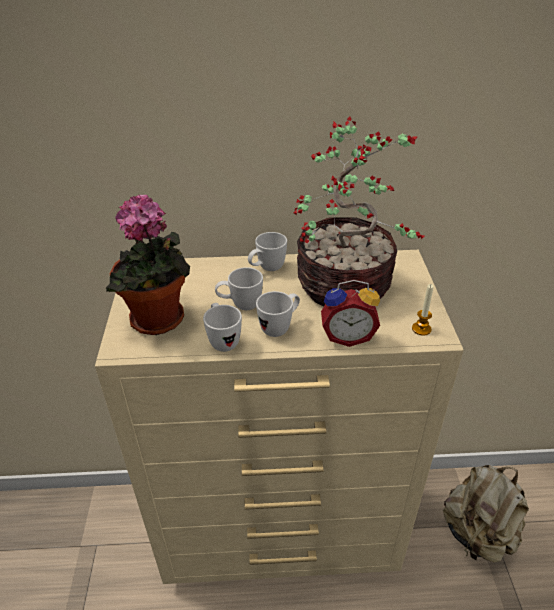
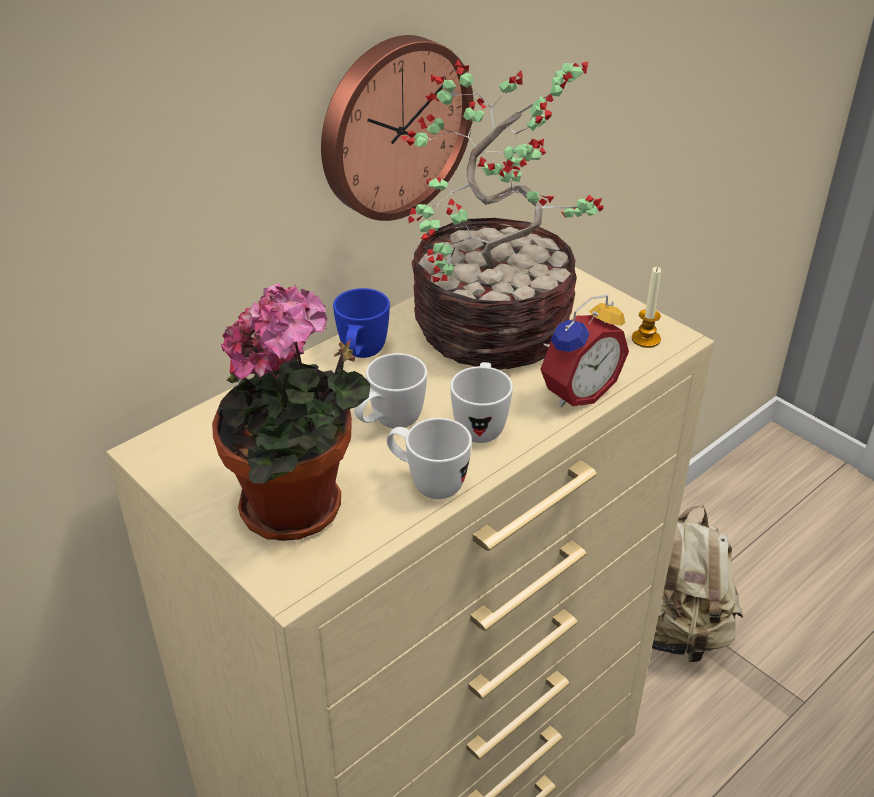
camera: 40 degrees left, 0 degrees up
(267, 269) = (361, 356): white mug -> blue mug
(325, 150) = (392, 127): none -> wall clock

